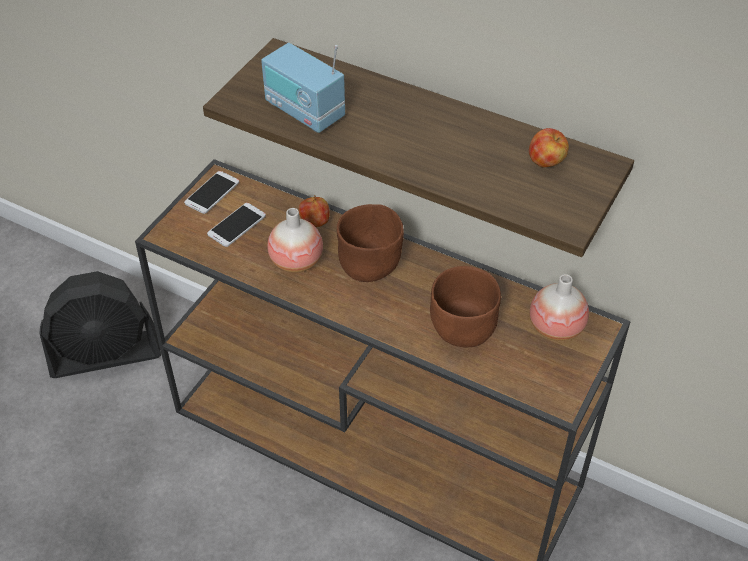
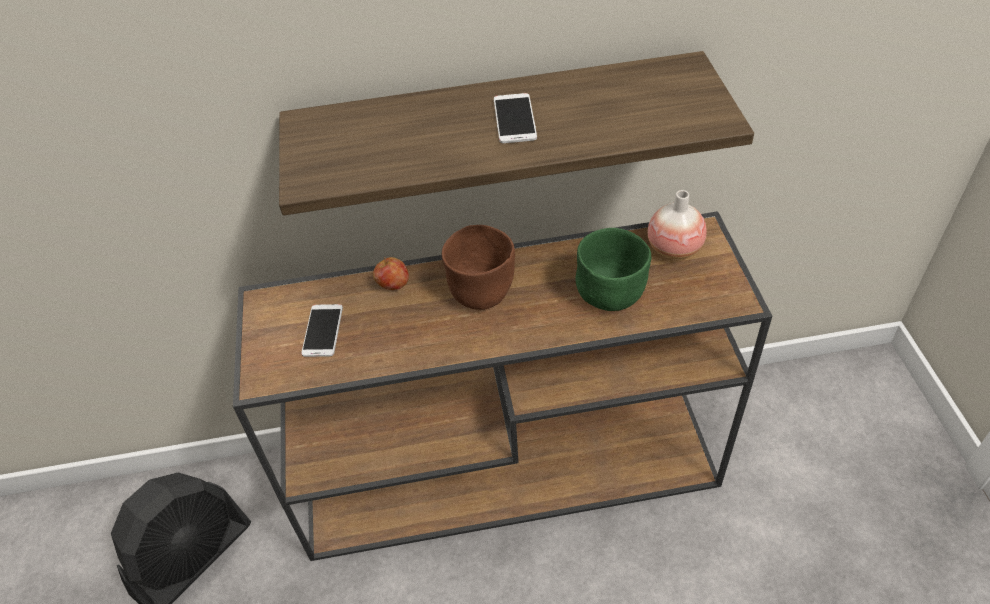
camera: 35 degrees left, 0 degrees up
(212, 193) = (268, 317): phone -> phone (514, 119)
(296, 262) = (412, 328): vase -> none
(304, 111) = (388, 156): radio -> none
(462, 333) = (611, 297): brown bowl -> green bowl
(546, 162) = (644, 86): apple -> none

